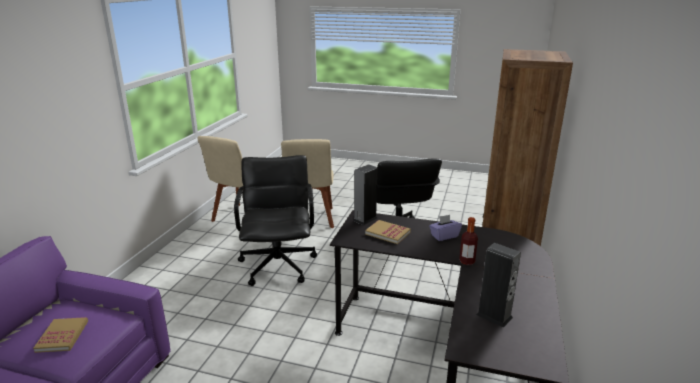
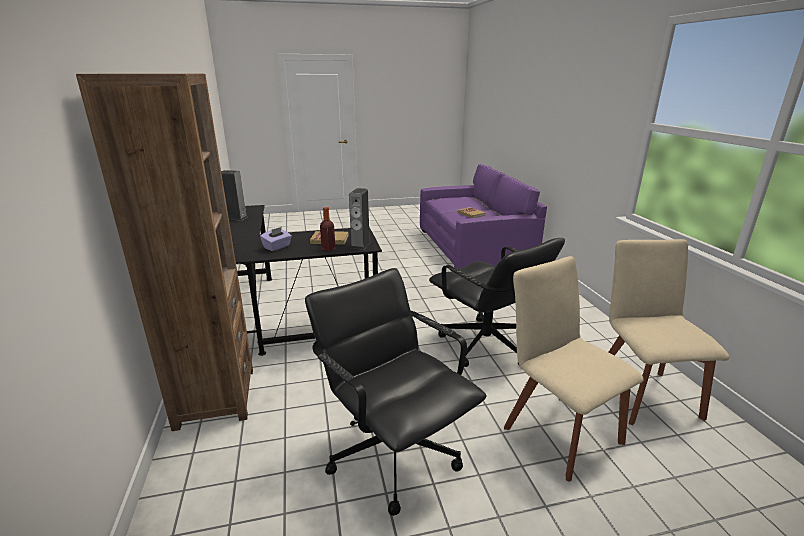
camera: 150 degrees right, 0 degrees up
(467, 261) = (254, 235): bottle -> bottle (328, 248)

